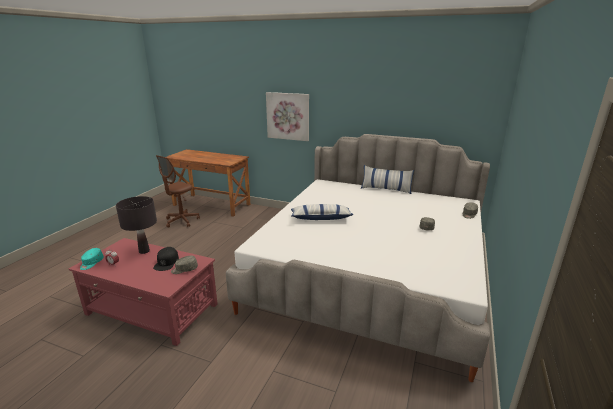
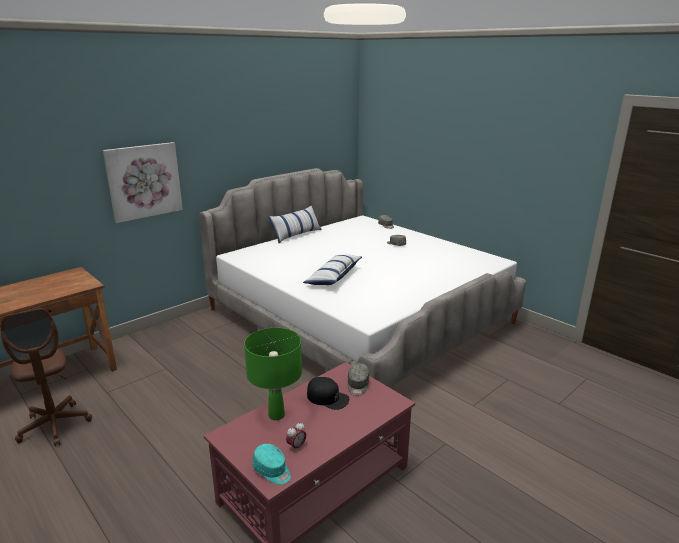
camera: 65 degrees left, 0 degrees up
(144, 251) = (276, 415): black table lamp -> green table lamp

